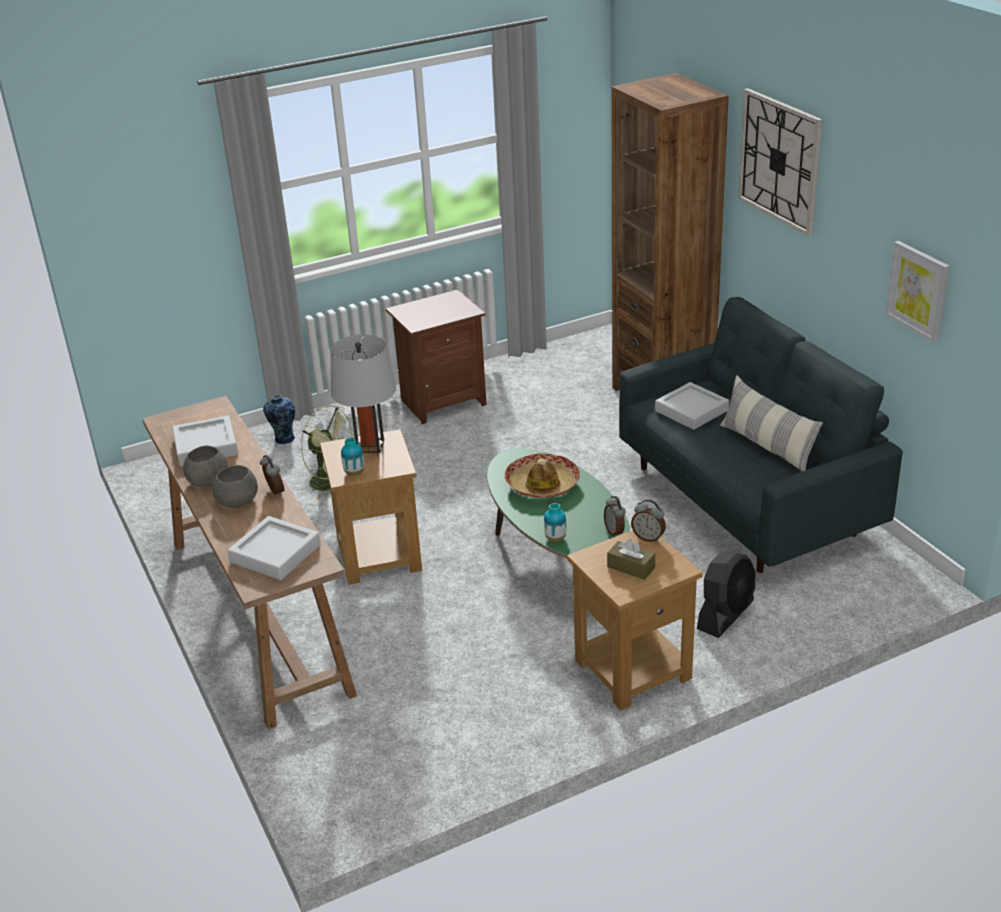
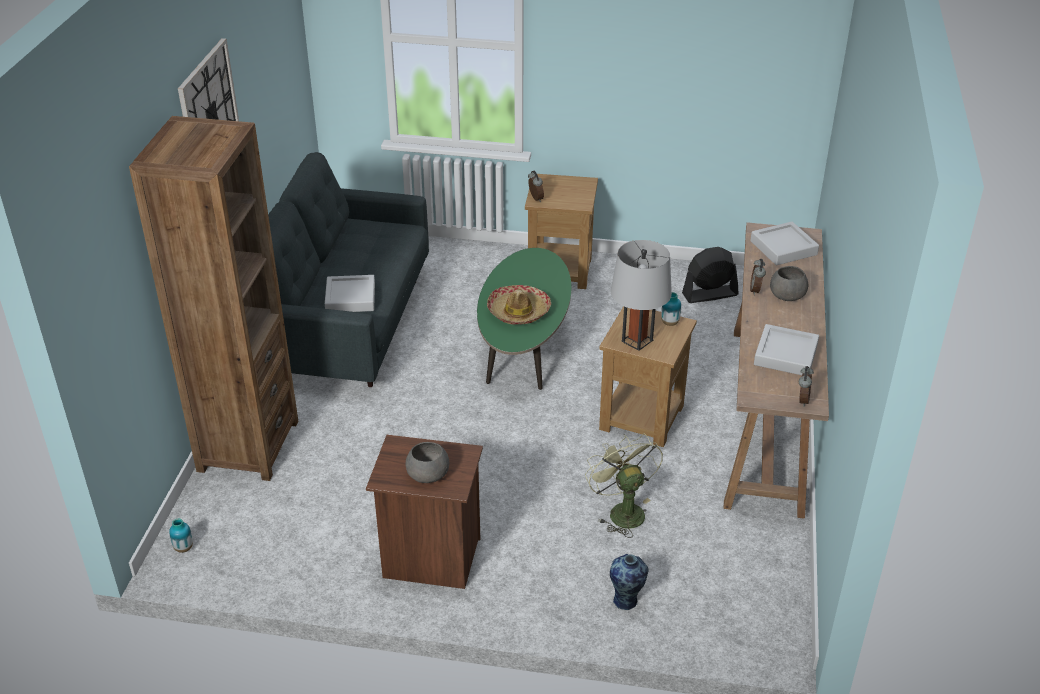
camera: 145 degrees left, 5 degrees up
(207, 481) = (801, 322): grey bowl -> grey bowl (429, 474)
(555, 538) = (557, 273): vase -> vase (183, 548)
(615, 532) = (517, 260): alarm clock -> alarm clock (802, 400)
(631, 567) = (566, 190): brown tissue box -> none
(726, 615) = (470, 271): black fan -> black fan (709, 294)
(767, 446) = (351, 251): pillow -> none
(918, 290) = (282, 79): picture -> none

